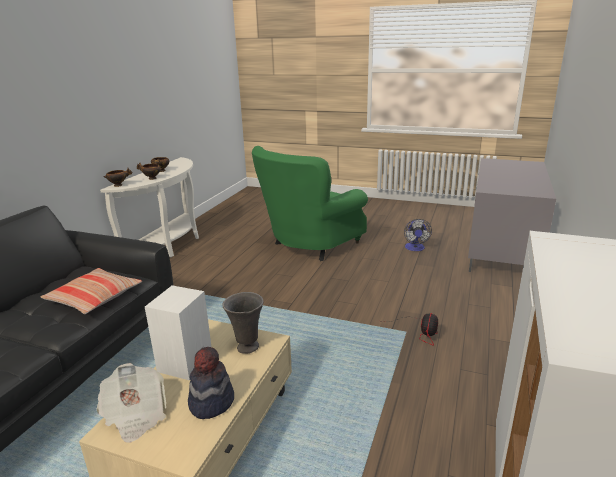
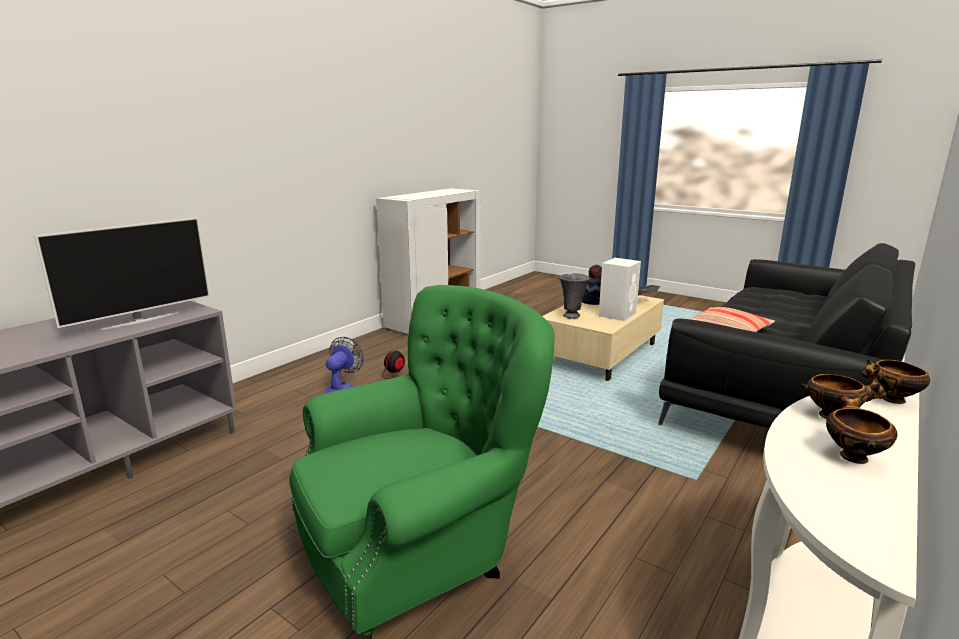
camera: 165 degrees left, 5 degrees down
(415, 248) = (231, 492): fan -> fan (342, 388)
(498, 181) = (140, 321): none -> television

